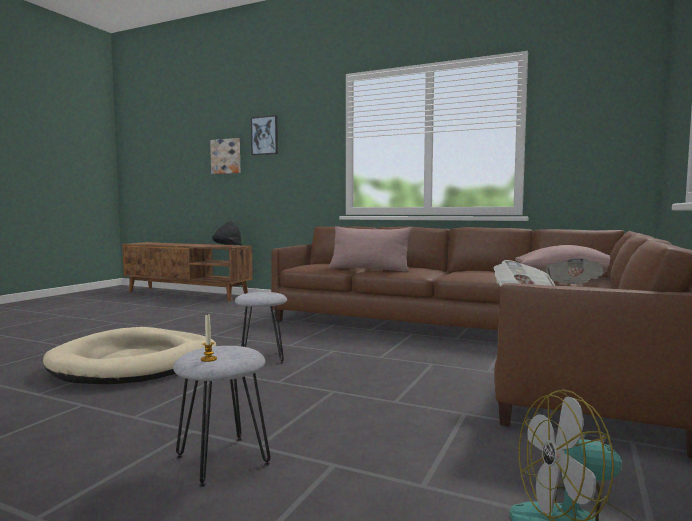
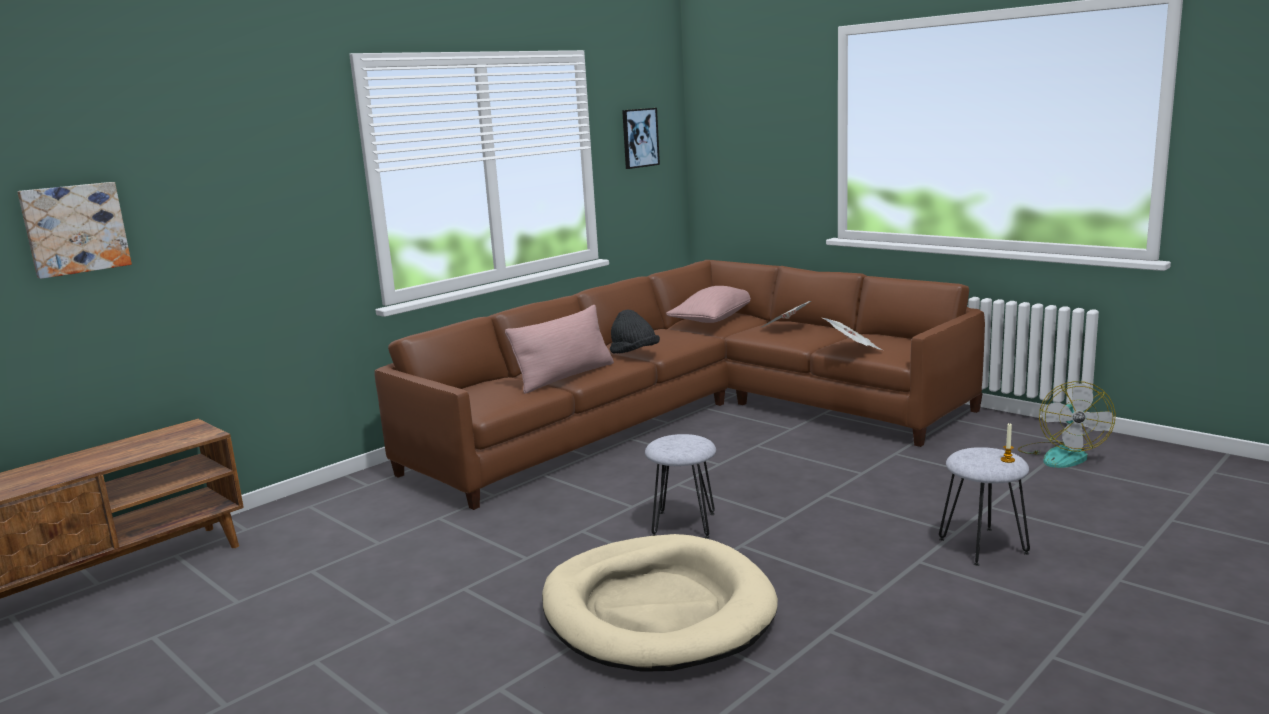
camera: 70 degrees left, 10 degrees up
(227, 246) = (186, 436): black hat -> black hat (634, 354)
(265, 135) = (185, 172): picture -> picture (639, 138)

